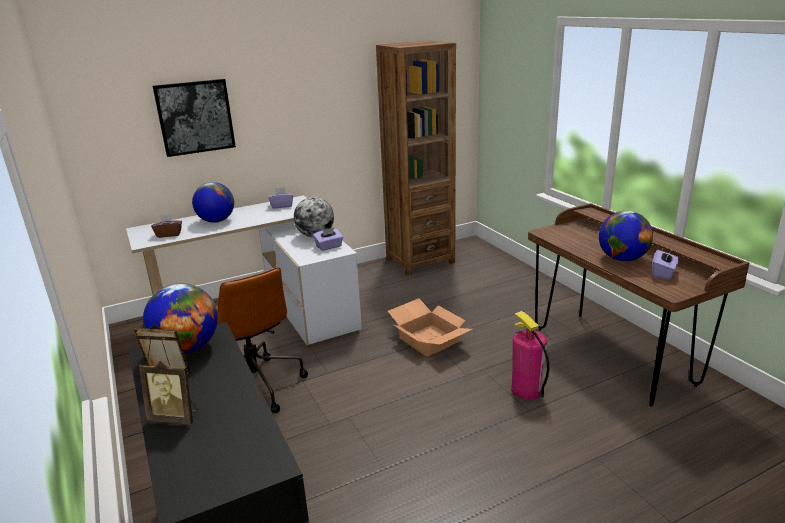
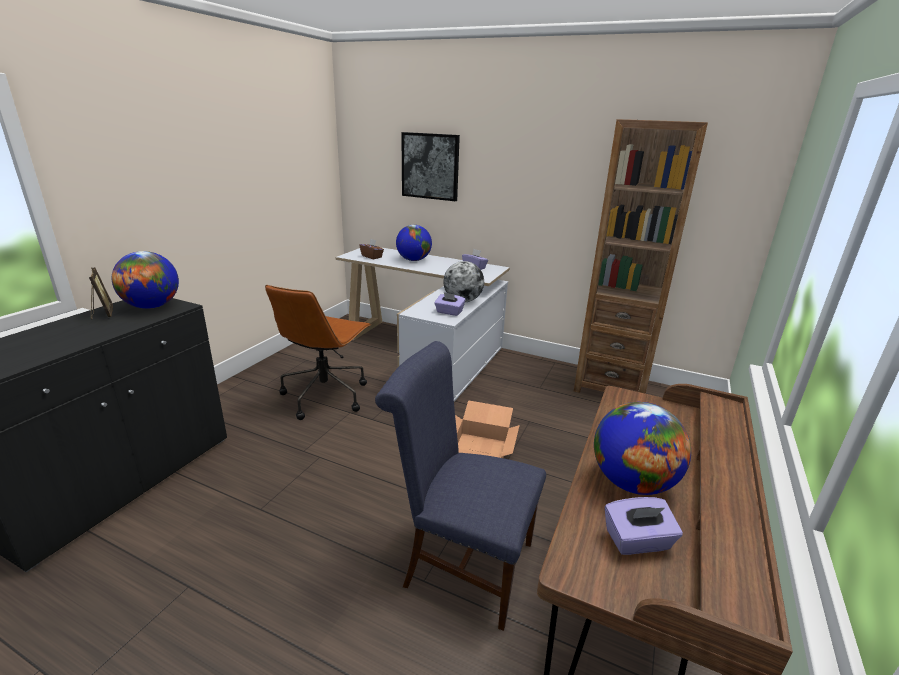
camera: 50 degrees right, 0 degrees up
(175, 417) = (44, 332): picture frame -> none
(526, 390) = (461, 562): fire extinguisher -> blue chair

